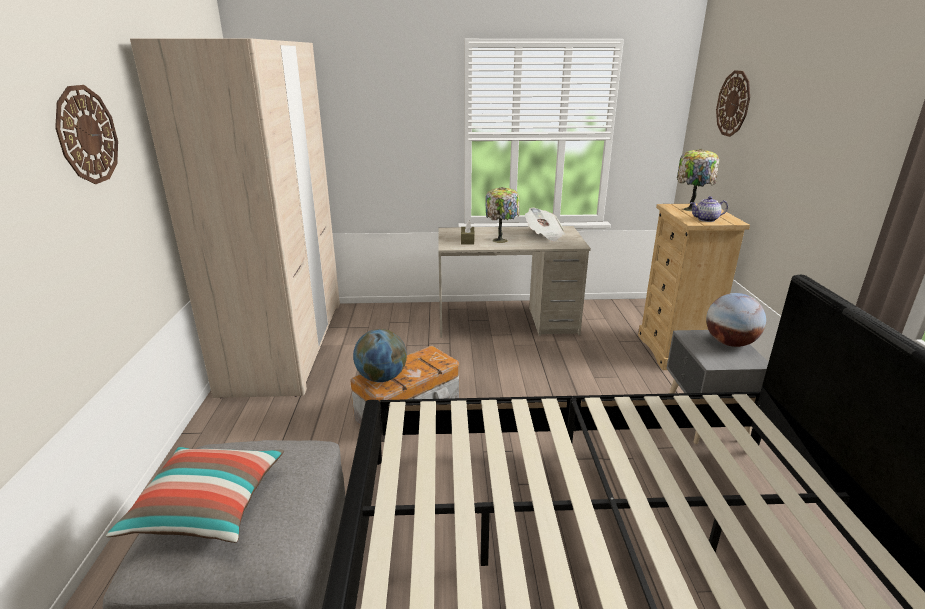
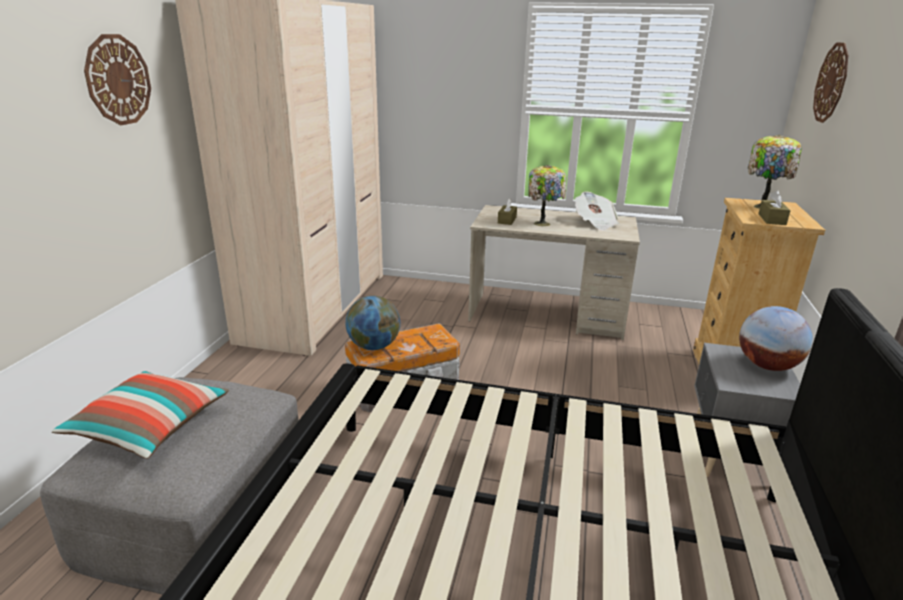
camera: 15 degrees right, 0 degrees up
(706, 220) = (772, 219): teapot -> brown tissue box

